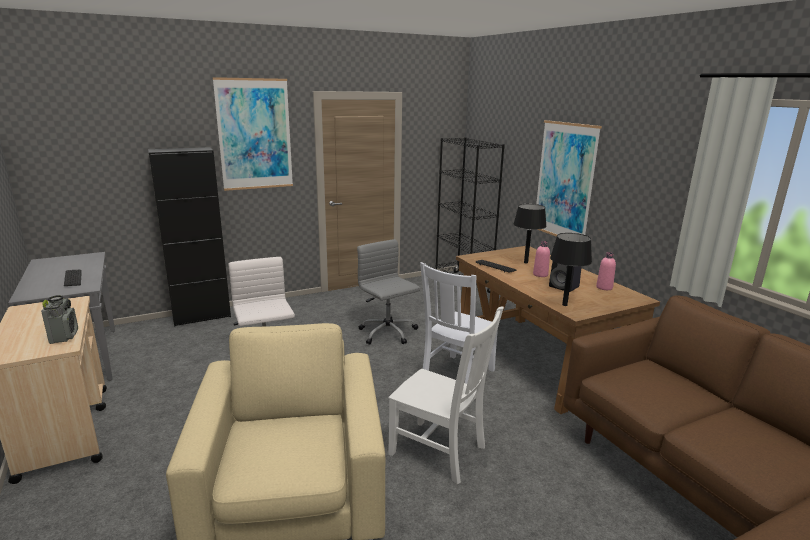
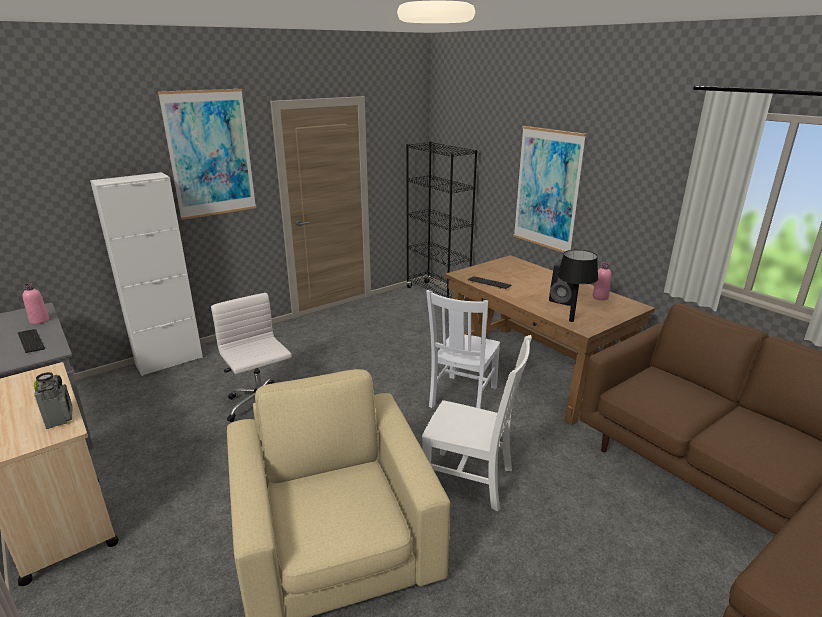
camera: 10 degrees left, 5 degrees up
(201, 317) = (169, 361): black cabinet -> white cabinet
(388, 333) = (379, 358): grey office chair -> none
(525, 262) = (516, 275): black table lamp -> none
(540, 274) = (535, 288): pink bottle -> pink bottle (39, 320)

